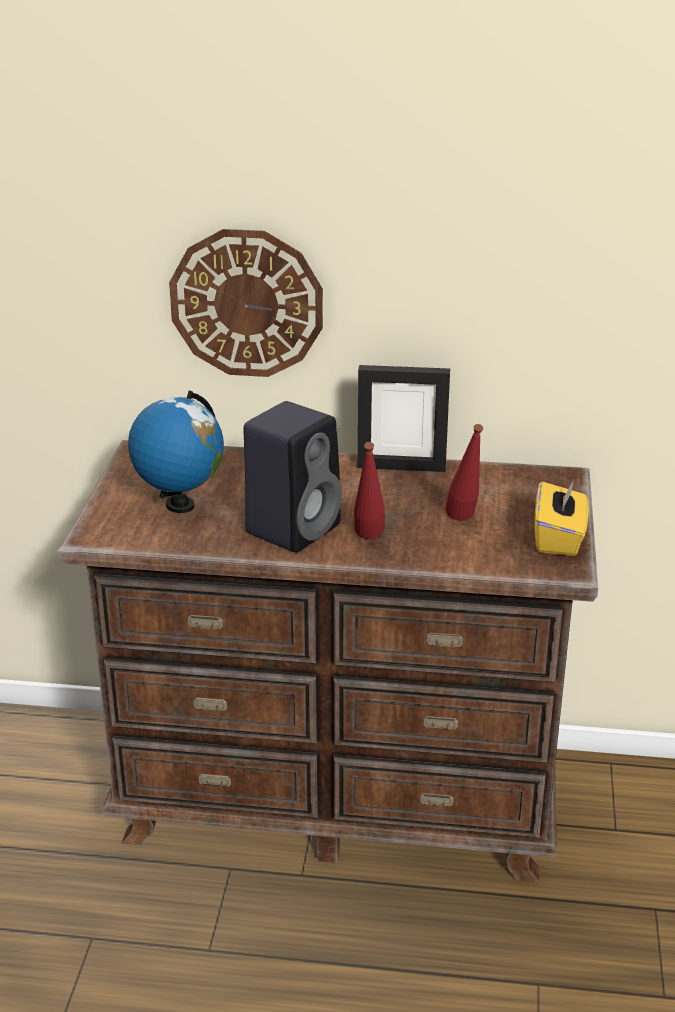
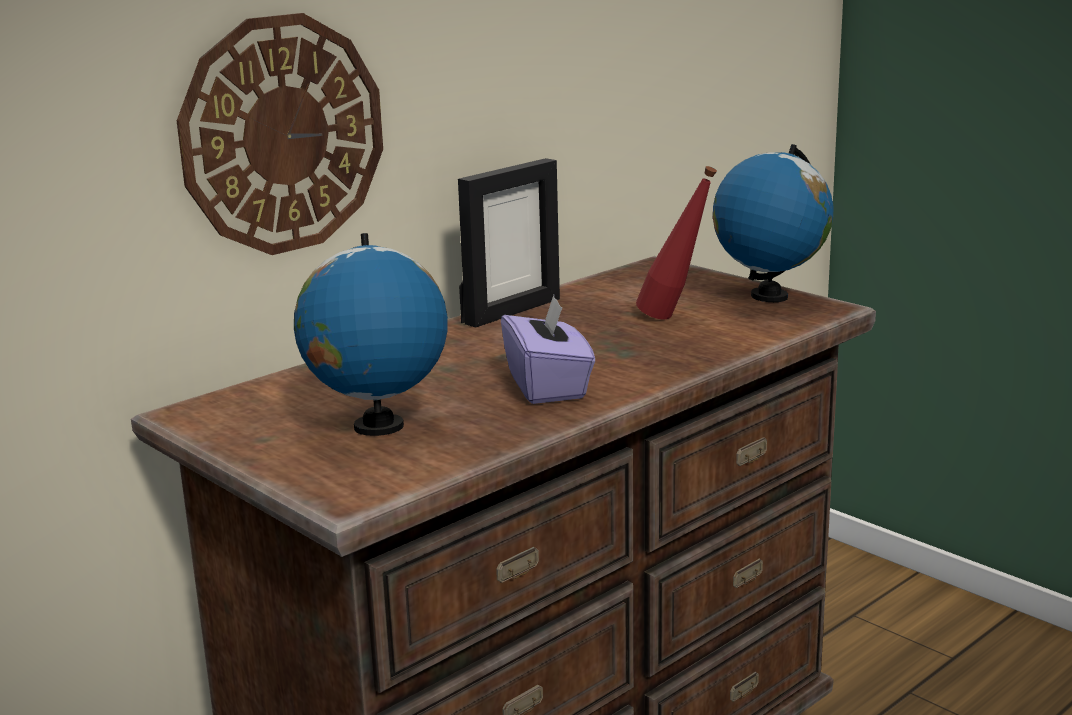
camera: 50 degrees left, 10 degrees down
(294, 527) = (548, 386): black speaker -> purple tissue box
(368, 541) = (641, 363): red bottle -> none
(558, 539) = (769, 296): yellow tissue box -> globe

